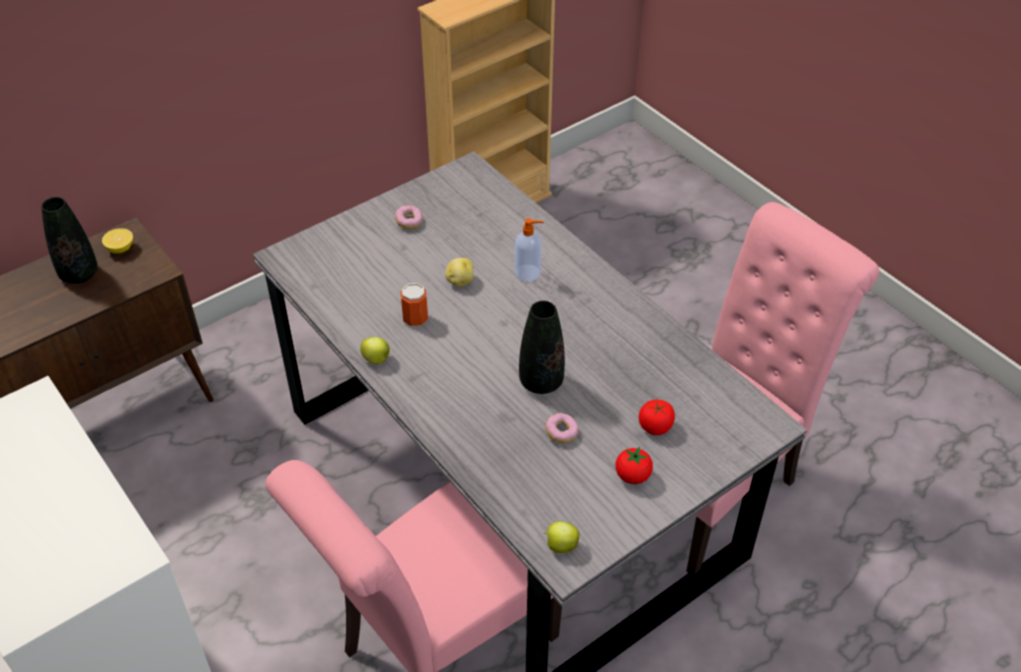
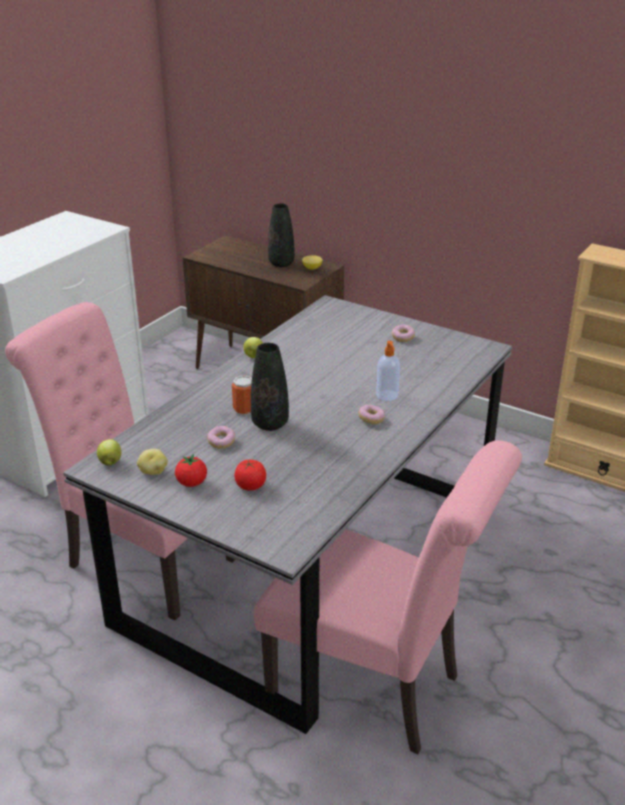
camera: 70 degrees right, 15 degrees down
(415, 318) = (303, 361): can -> can (244, 409)
(459, 281) = (355, 370): potato -> potato (153, 471)
(569, 299) = (371, 419): none -> donut

